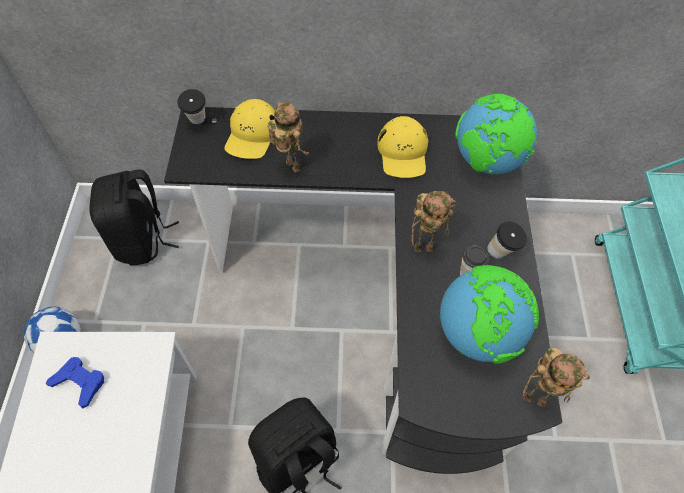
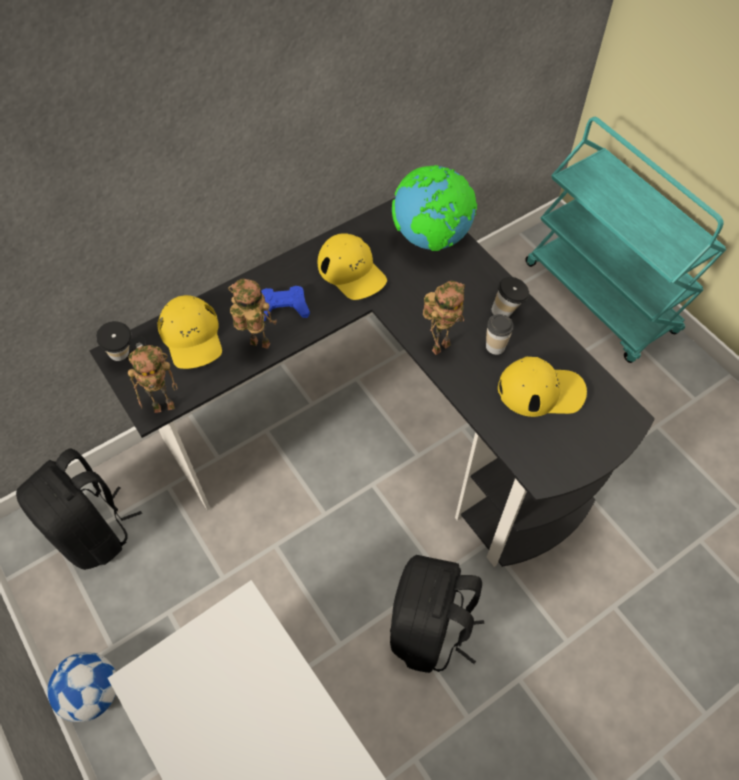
camera: 35 degrees left, 0 degrees up
(79, 382) = (197, 693): blue game controller -> blue game controller (283, 307)
(478, 333) = (541, 390): globe -> yellow cap
(536, 398) = (623, 412): toy robot -> toy robot (165, 405)

